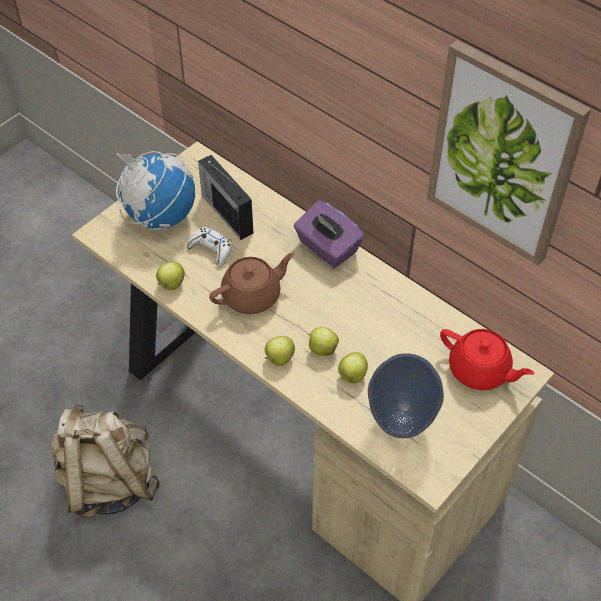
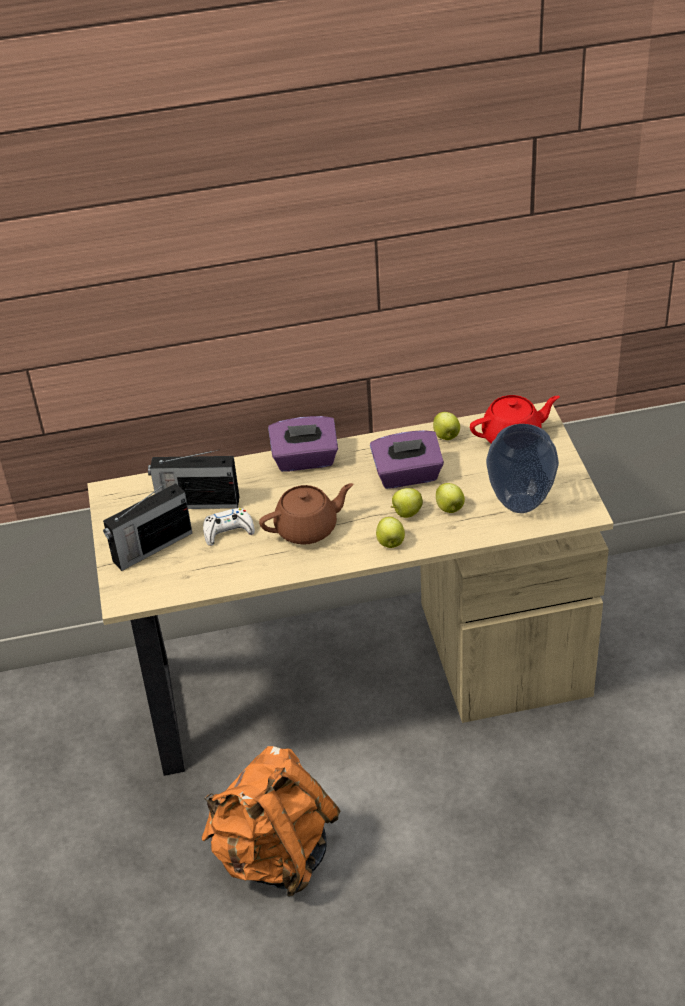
camera: 50 degrees left, 10 degrees down
(108, 481) = (275, 855): beige backpack -> orange backpack
(160, 216) = (151, 547): globe -> radio
(171, 284) = (239, 575): apple -> apple (446, 436)
(252, 296) = (308, 528): brown teapot -> brown teapot turned 60 degrees clockwise
(366, 324) = (407, 476): none -> purple tissue box
(503, 155) = (446, 236): picture -> none

